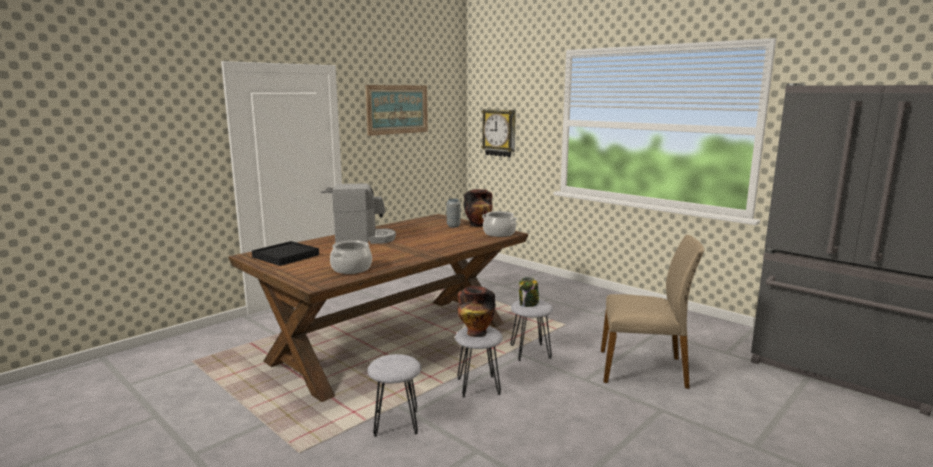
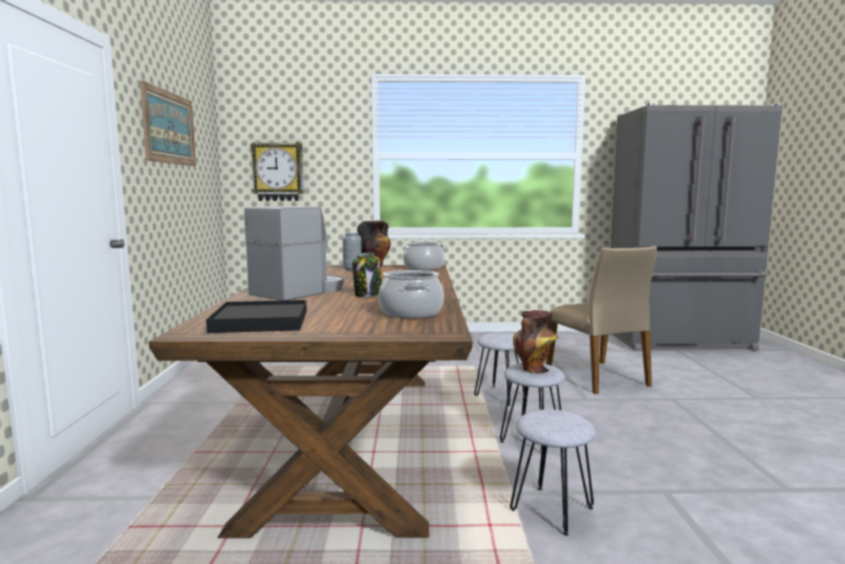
camera: 45 degrees left, 5 degrees down
(528, 304) = (501, 337): jar -> jar (368, 294)
(643, 369) = (598, 377): beige chair -> beige chair turned 105 degrees clockwise

